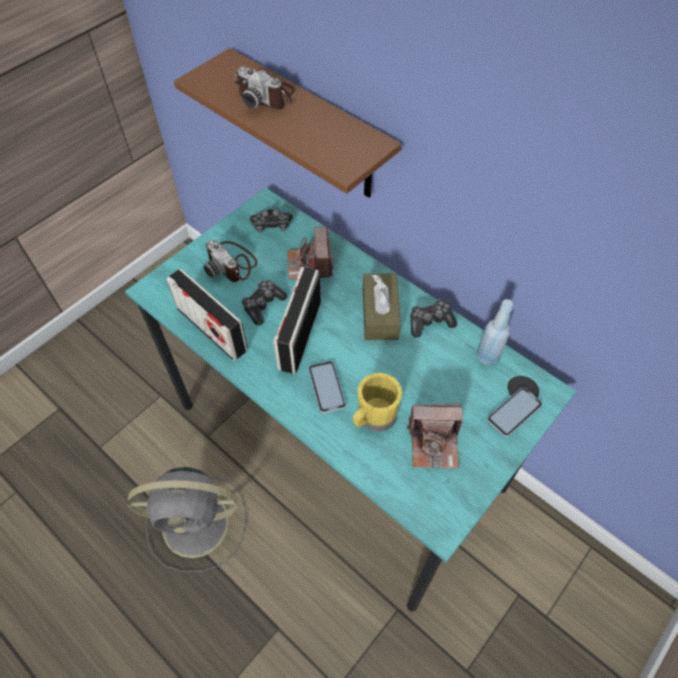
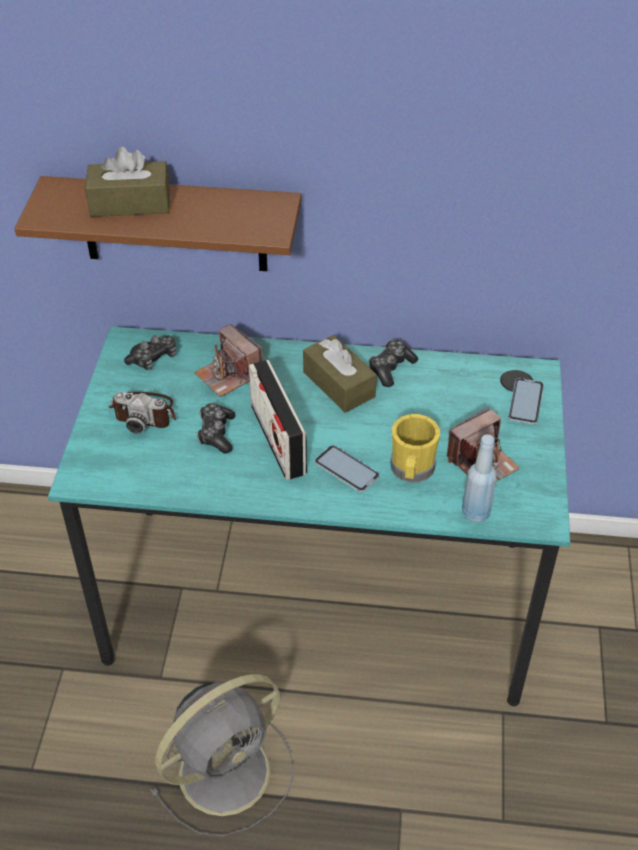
camera: 35 degrees left, 10 degrees down
(212, 329) = (183, 481): radio -> none
(266, 95) = (130, 203): camera -> brown tissue box
(487, 356) = (465, 370): blue bottle -> blue bottle (475, 512)

